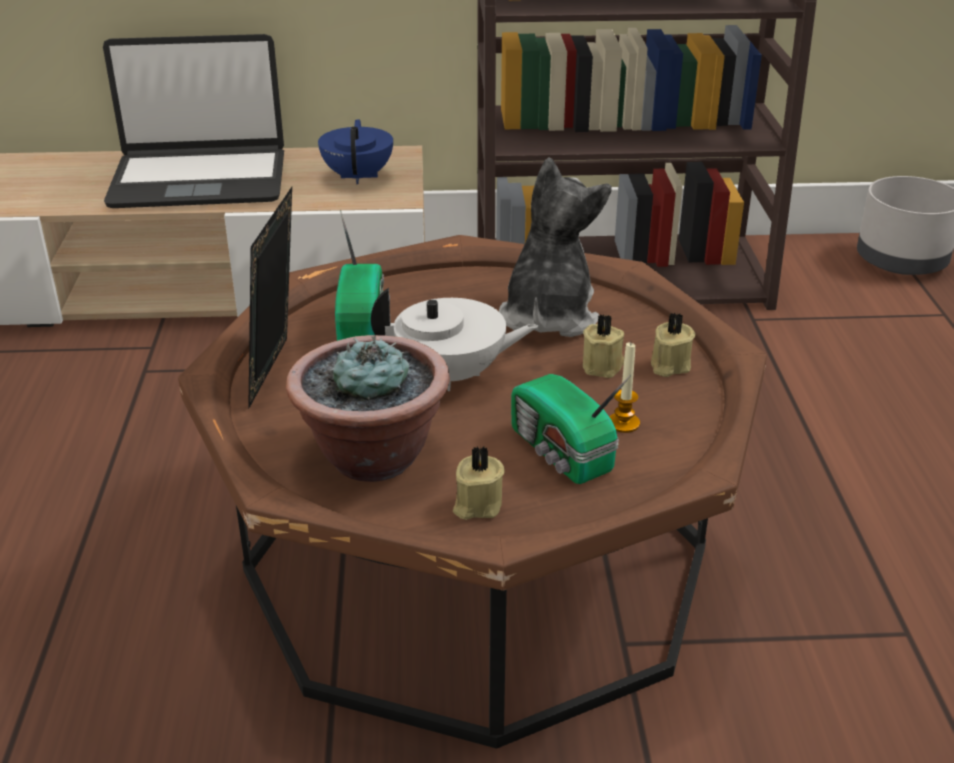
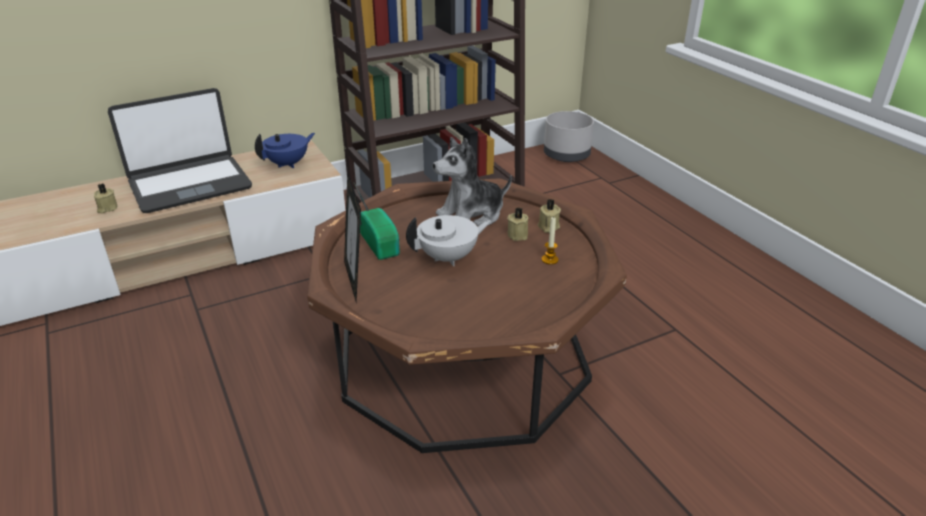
camera: 25 degrees left, 0 degrees up
(358, 176) = (288, 164): blue teapot -> blue teapot turned 75 degrees clockwise
(372, 456) = (443, 308): potted plant -> none
(476, 505) = (514, 317): beige candle -> beige candle (107, 208)
(548, 315) = (471, 216): plush toy -> plush toy turned 105 degrees counterclockwise
(560, 453) = (532, 281): radio -> none

